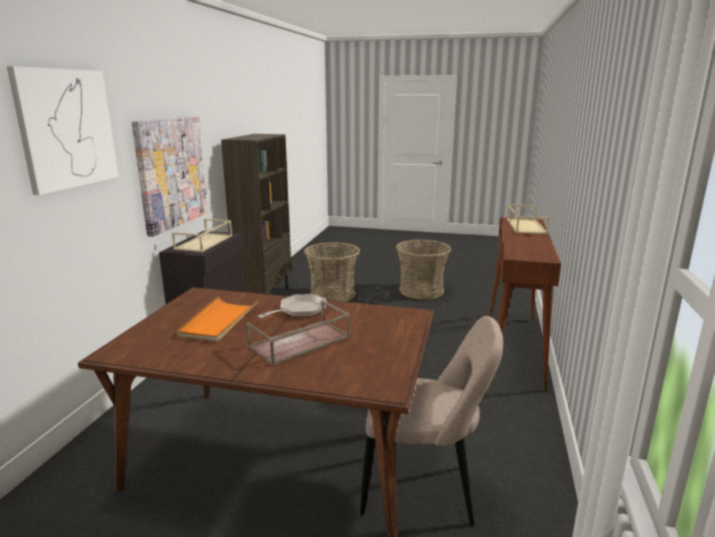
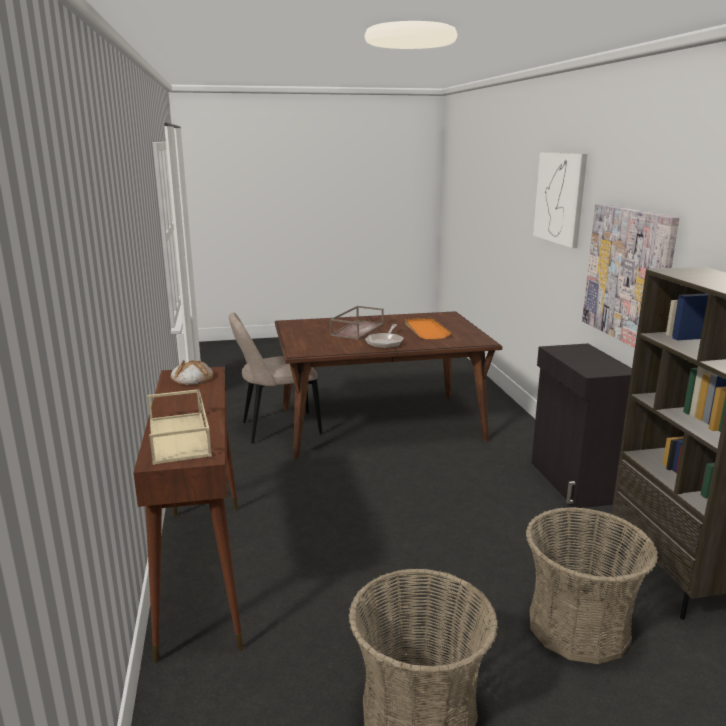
camera: 155 degrees right, 0 degrees up
(204, 242) = (583, 358): beige tray -> none
(529, 253) = (192, 378): none -> bread

